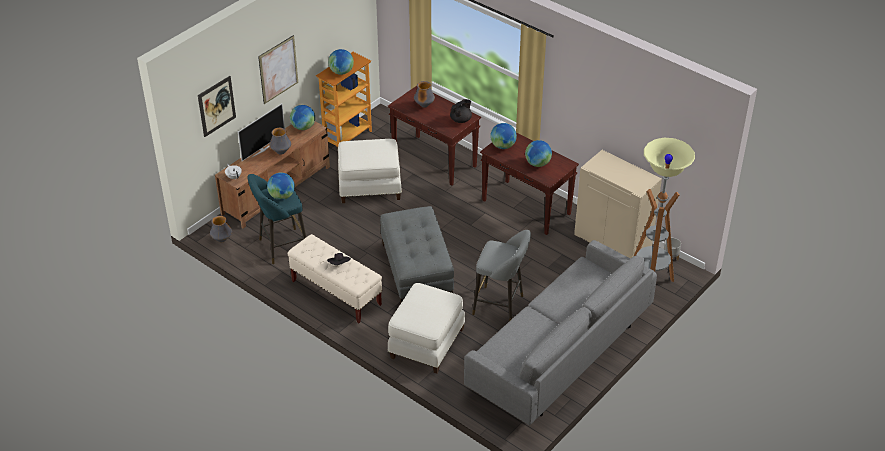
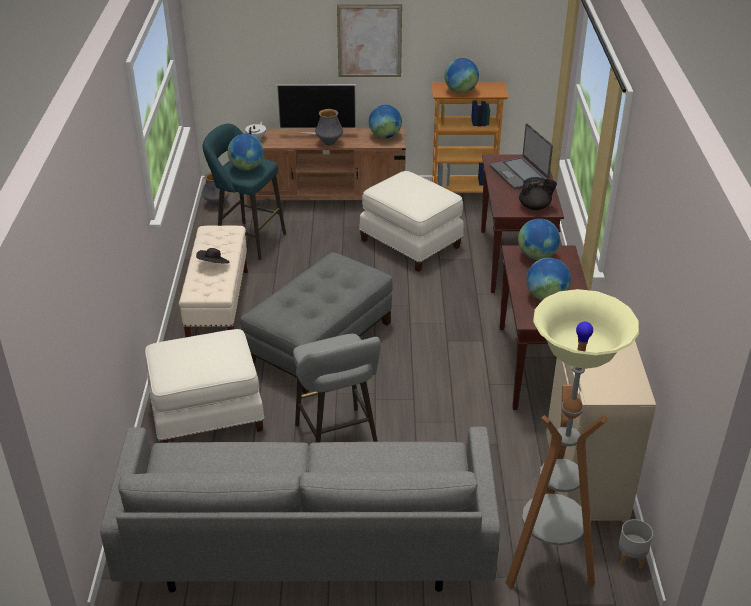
camera: 50 degrees right, 5 degrees down
(216, 106) = (260, 39): picture -> none
(424, 105) = (519, 174): vase -> laptop

